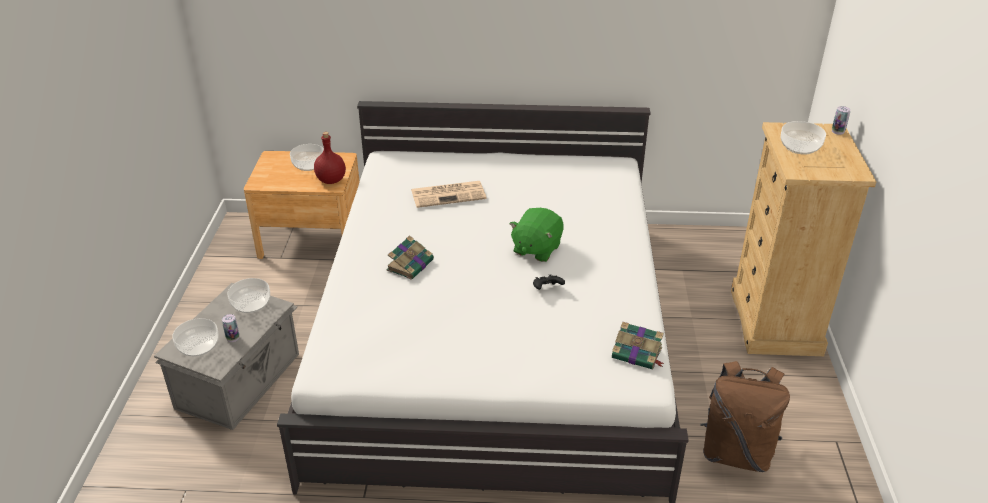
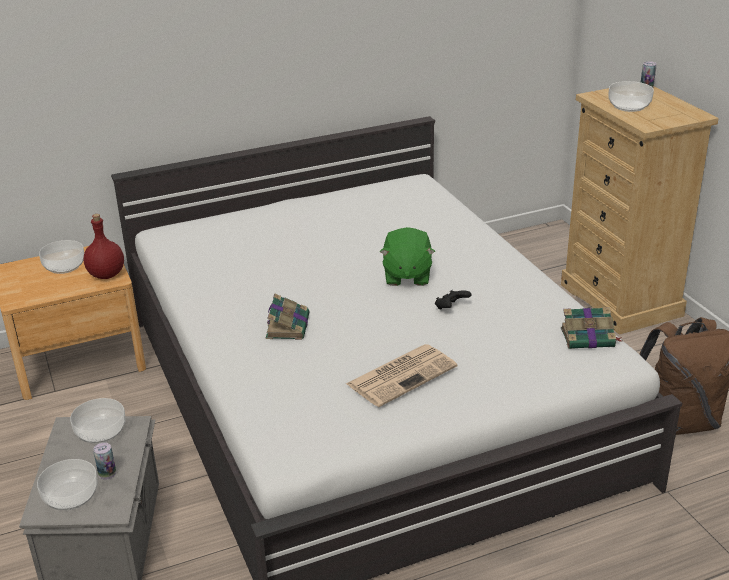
camera: 25 degrees left, 5 degrees down
(449, 194) = (268, 250): newspaper -> newspaper (402, 375)

